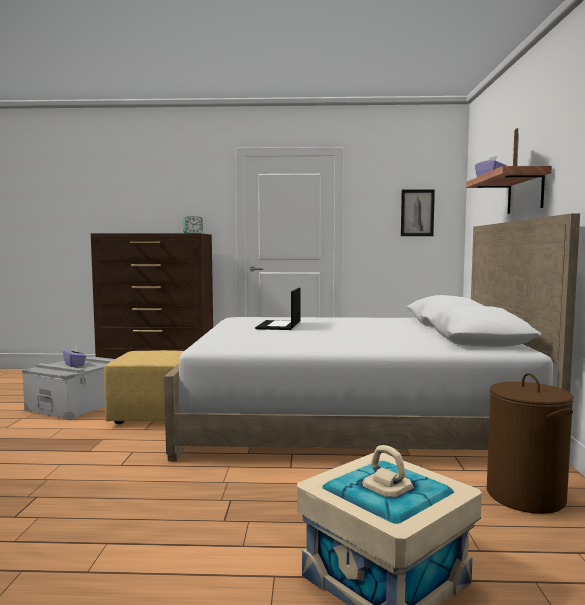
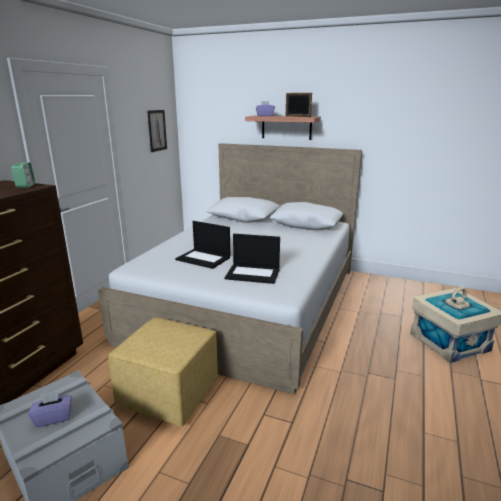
camera: 70 degrees left, 15 degrees up
(254, 337) = (253, 274): none -> laptop
(525, 496) = (376, 289): brown laundry basket -> none

